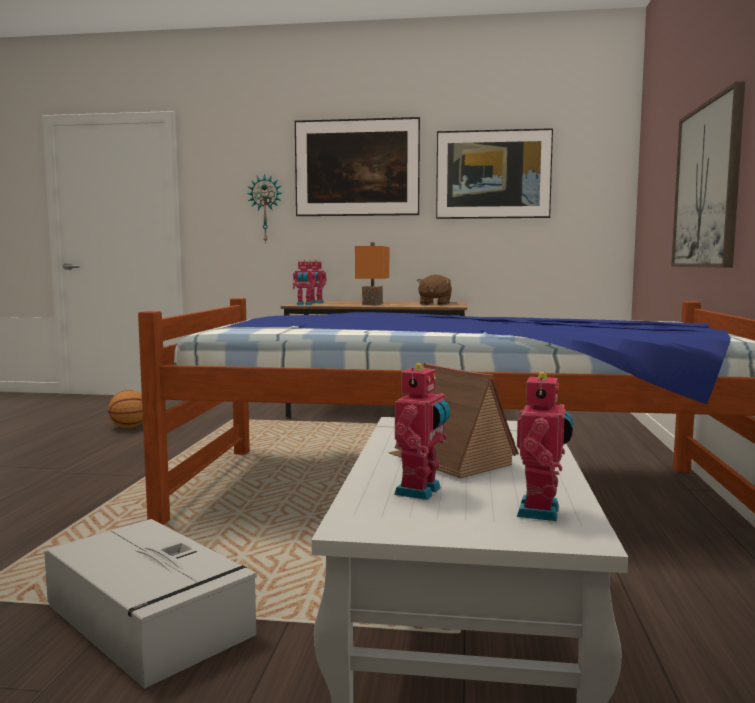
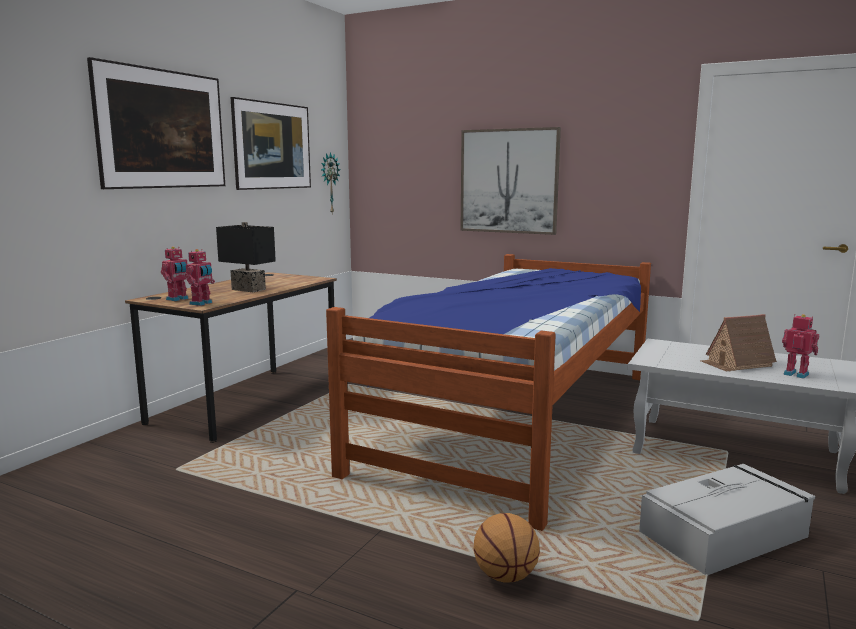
camera: 70 degrees left, 5 degrees up
(129, 427) = (114, 541): basketball -> basketball (506, 576)
(265, 209) = (58, 179): wall clock -> wall clock (329, 183)
(371, 304) = (247, 290): orange table lamp -> black table lamp
(434, 304) = (285, 279): brown plush toy -> none
(542, 511) = (817, 363): toy robot -> none

